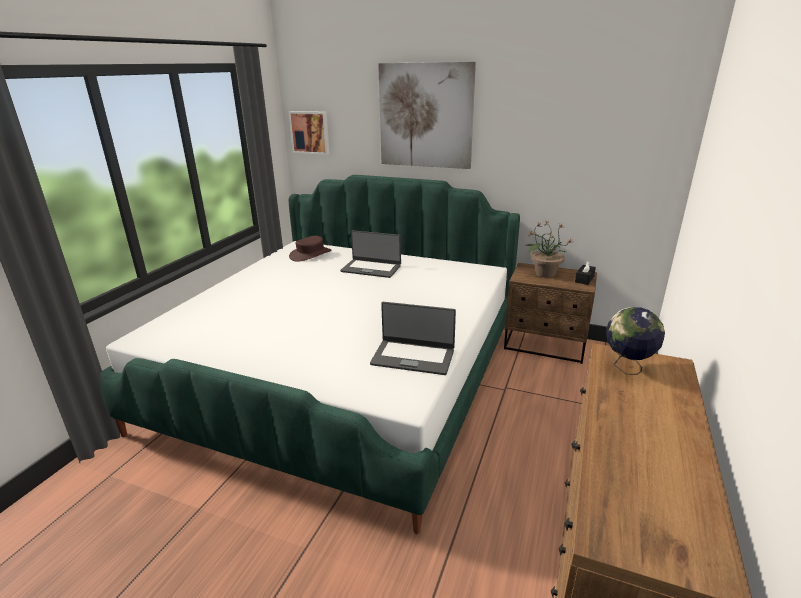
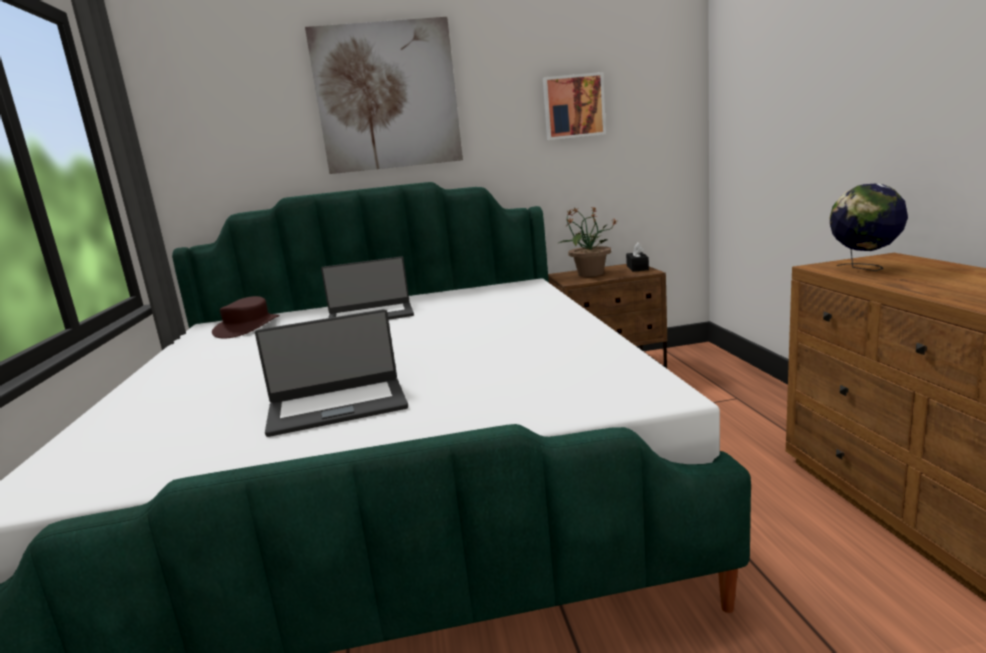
camera: 30 degrees left, 10 degrees down
(310, 132) = (195, 144): picture -> picture (573, 107)
(413, 357) = (581, 359): laptop -> laptop (337, 406)

